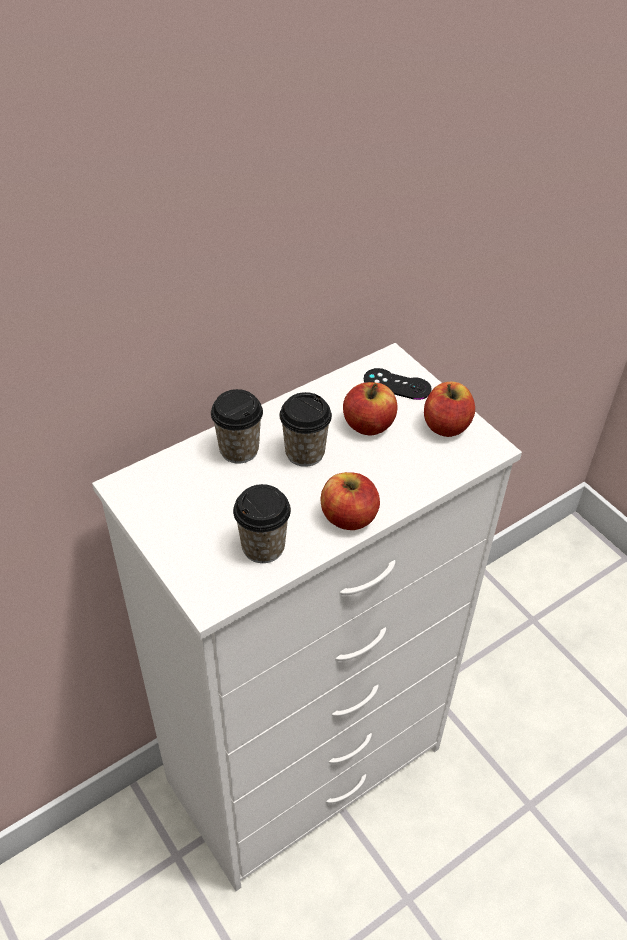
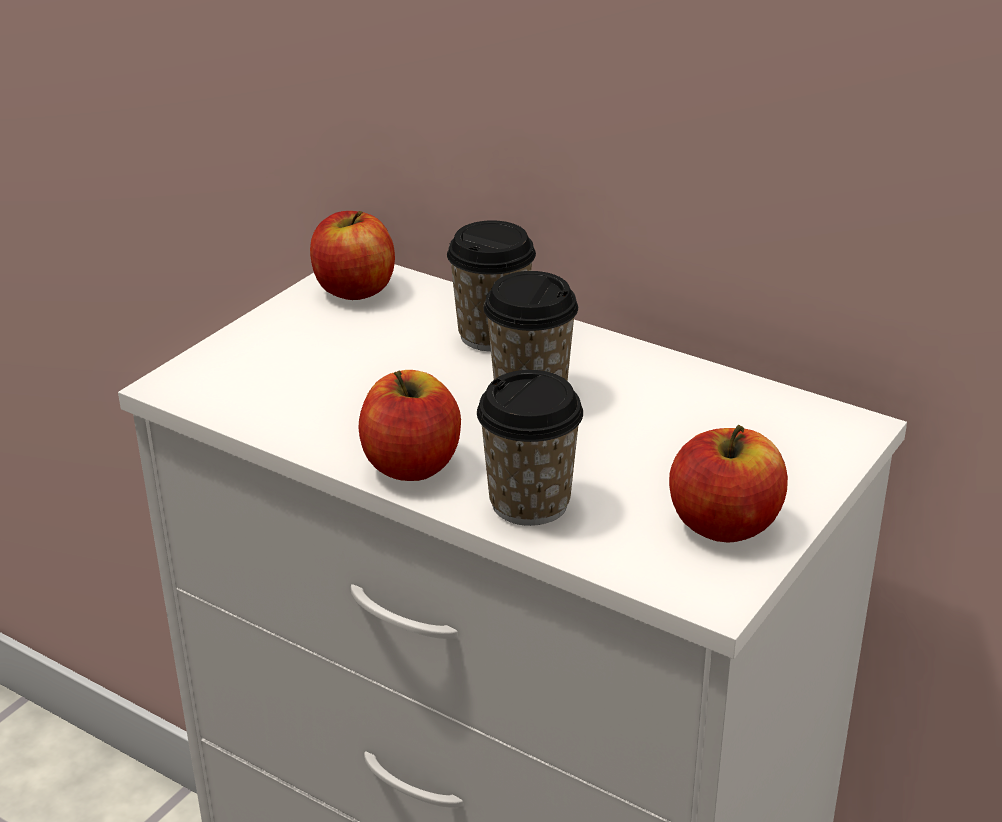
camera: 70 degrees right, 15 degrees down
(263, 547) = (301, 402): cup -> cup (529, 503)
(368, 425) = (650, 438): apple -> apple (354, 289)
(397, 384) = (787, 446): black game controller -> none

